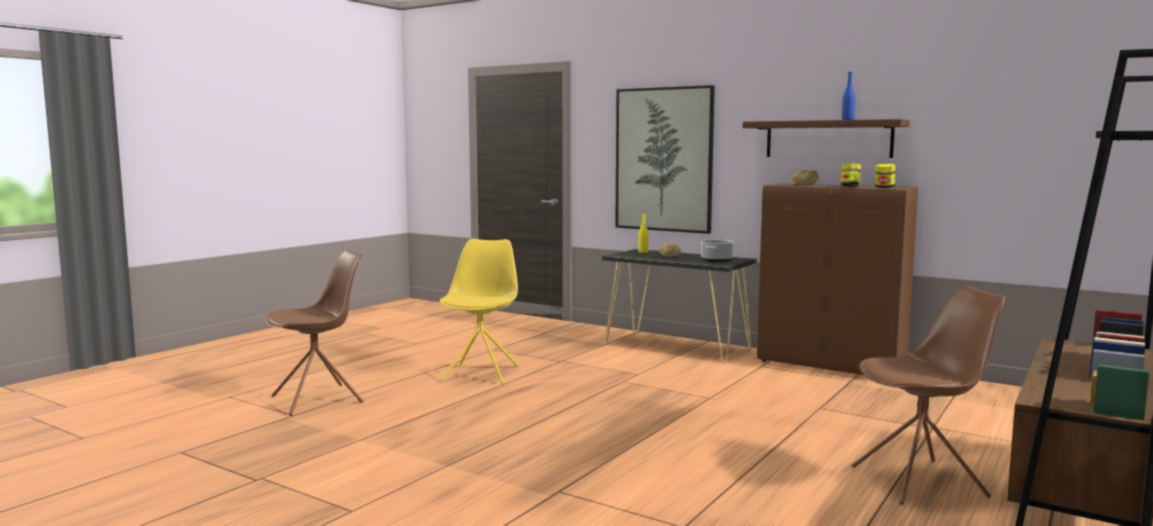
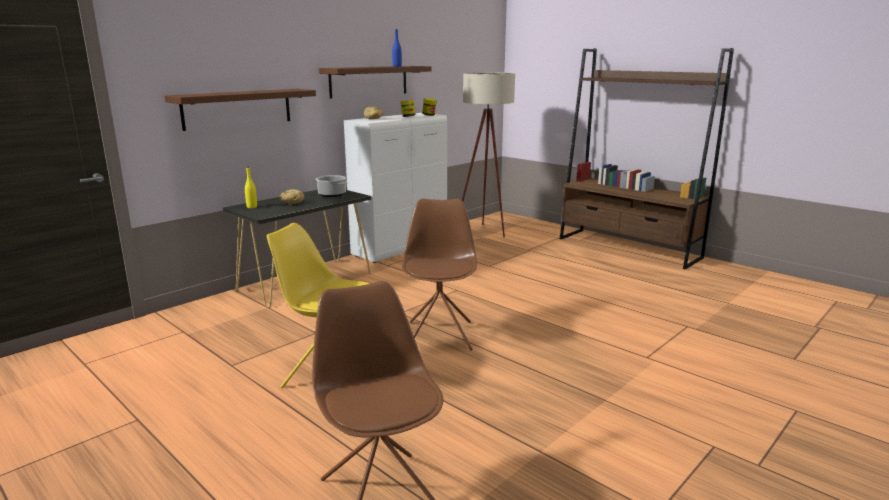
camera: 80 degrees left, 10 degrees up
(663, 159) = (237, 108): picture -> brown shelf
(831, 366) = (401, 248): brown cabinet -> white cabinet
(921, 482) = (608, 267): brown chair -> brown chair (440, 335)
(977, 400) = (485, 233): none -> beige floor lamp

